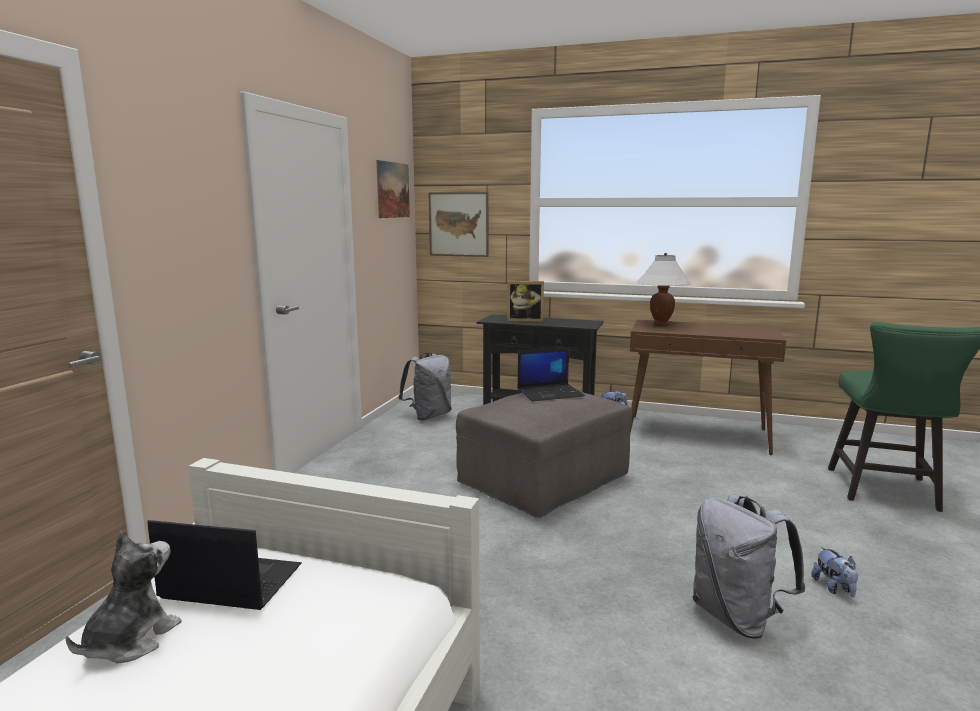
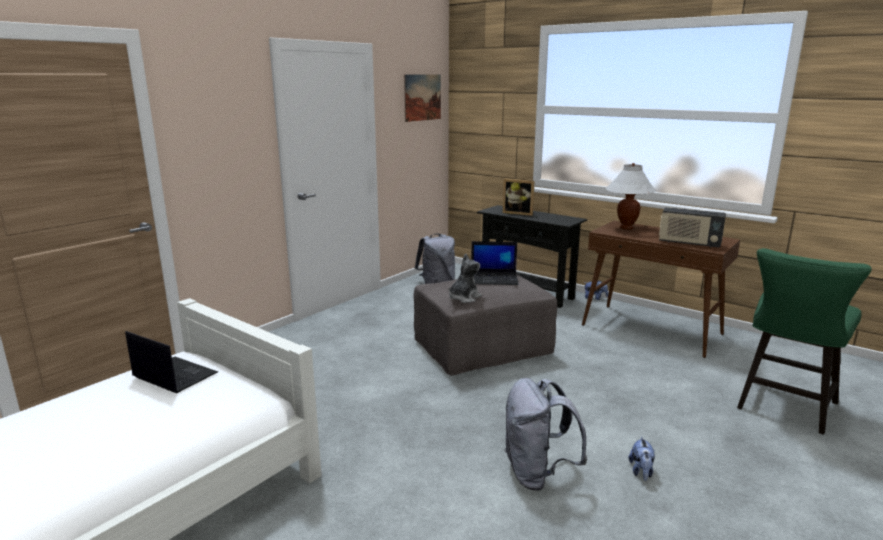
camera: 20 degrees right, 5 degrees up
(130, 640) = (106, 395): plush toy -> plush toy (464, 298)
(458, 224) = (480, 126): picture -> none
(741, 333) = (689, 243): none -> radio

